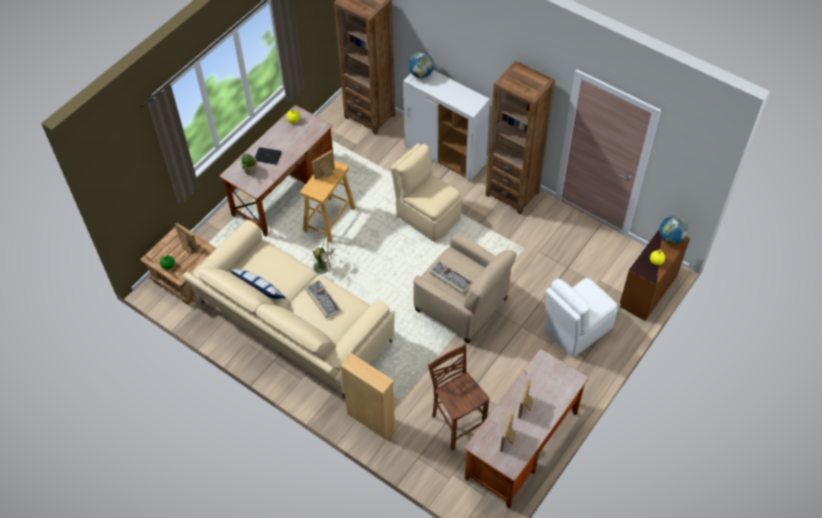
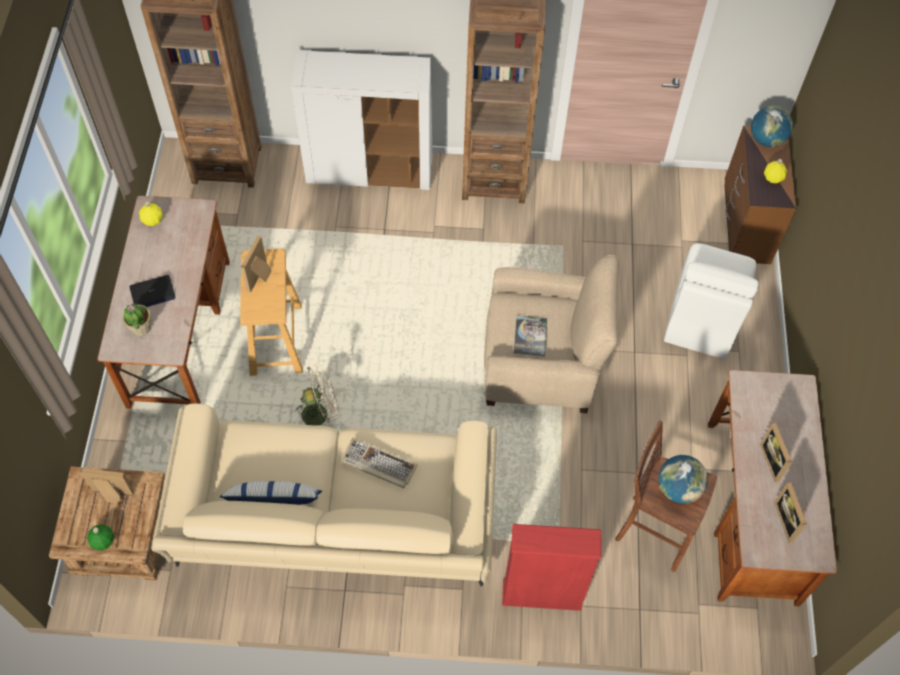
camera: 35 degrees left, 5 degrees up
(371, 421) = (542, 595): beige bookcase -> red bookcase
(421, 74) = (310, 65): globe -> globe (678, 488)
(427, 216) = (406, 266): beige chair -> none
(451, 278) = (530, 336): keyboard -> book

